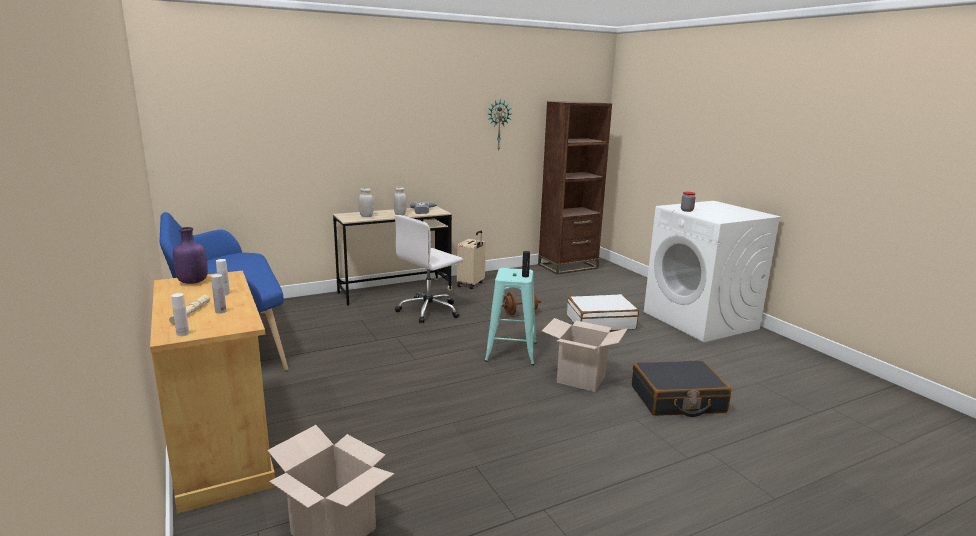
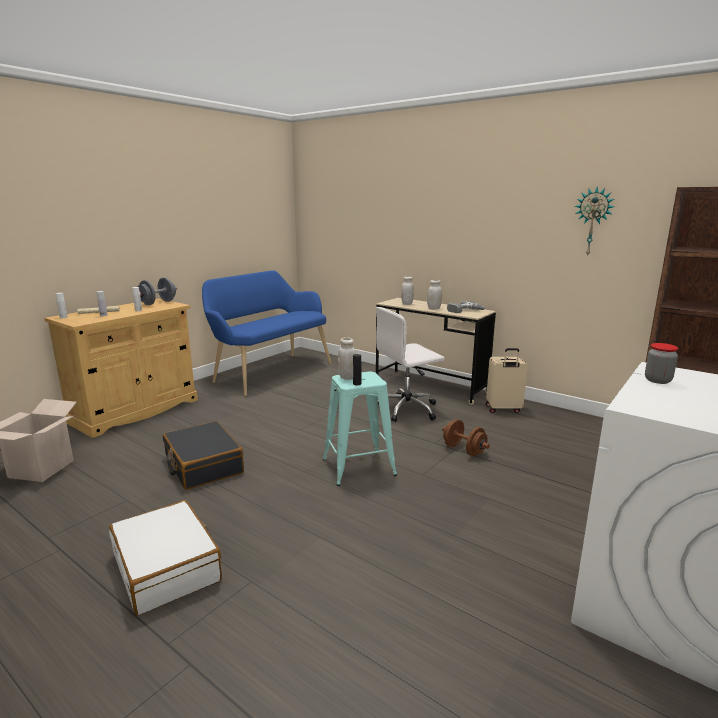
camera: 65 degrees right, 0 degrees up
(192, 282) = (158, 303): purple bottle -> grey dumbbell
(429, 311) = (407, 409): white office chair -> white office chair turned 45 degrees counterclockwise
(507, 276) = (347, 377): none -> white jar
(581, 379) = (328, 522): cardboard box -> none
(600, 322) = (513, 506): white suitcase -> white suitcase (167, 567)
(677, 400) = (325, 614): black suitcase -> black suitcase (203, 465)

